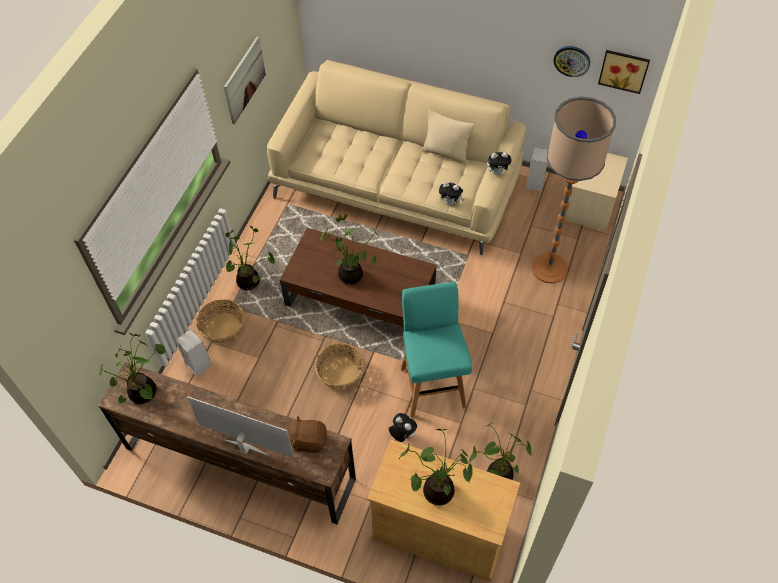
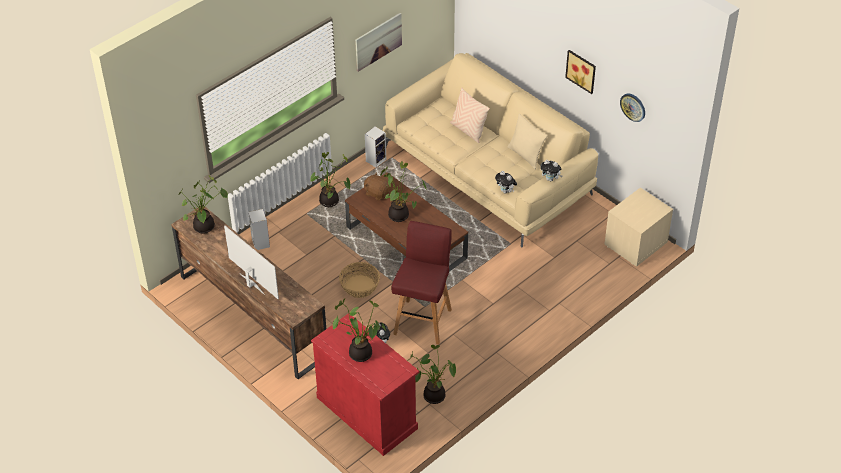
camera: 25 degrees right, 10 degrees down
(223, 327) = (292, 225): basket -> none
(308, 440) = (295, 295): brown plush toy -> brown plush toy (377, 193)
(369, 147) = (468, 130): none -> beige pillow
(432, 385) = (423, 320): turquoise stool -> red stool
(439, 532) = (367, 412): beige cabinet -> red cabinet
(535, 182) = (602, 211): speaker -> speaker (376, 160)
(549, 268) = (570, 276): floor lamp -> none
(624, 70) = (667, 126): picture -> picture (582, 70)

